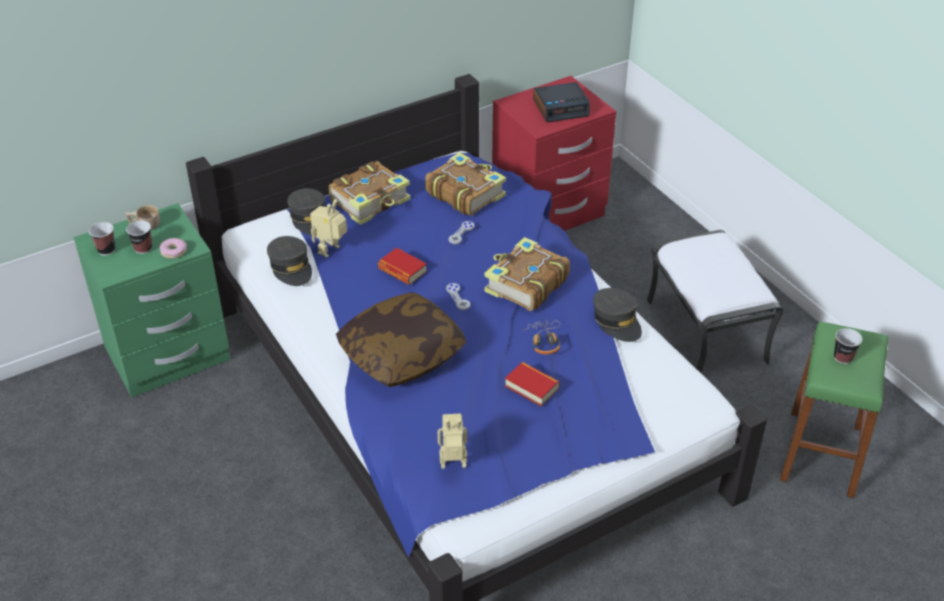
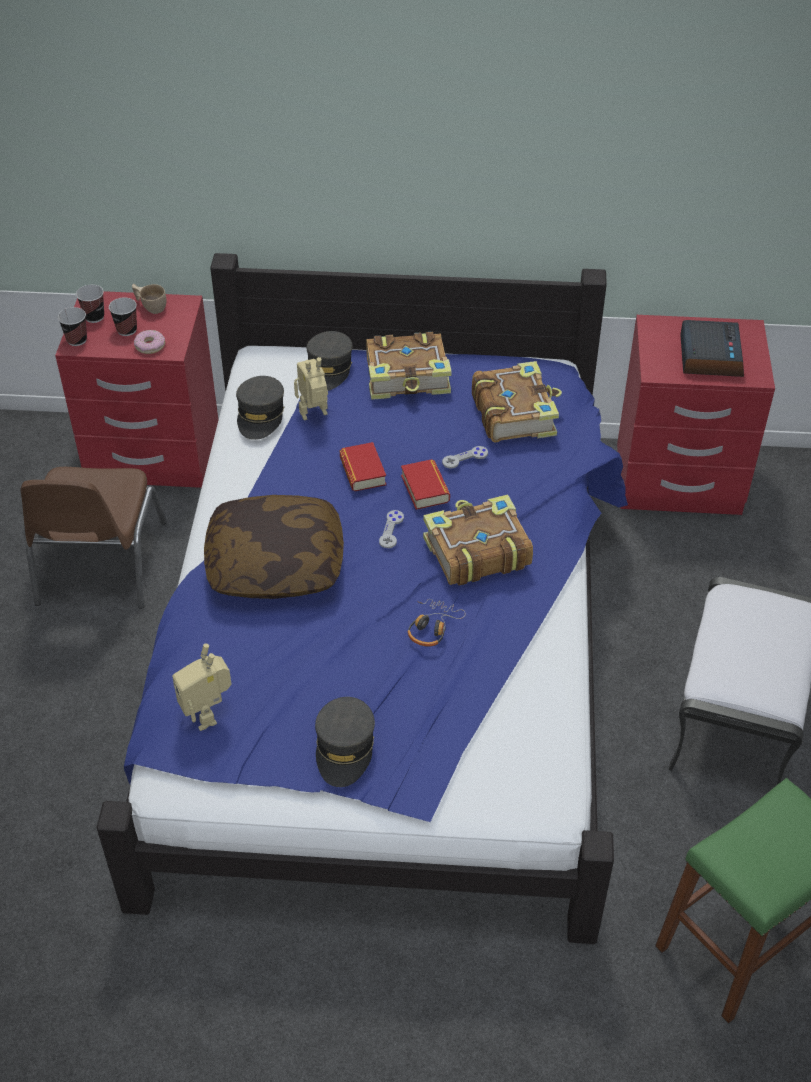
camera: 35 degrees right, 5 degrees up
(168, 355) = (153, 455): green nightstand -> red nightstand
(199, 448) = (99, 564): none -> brown chair
(453, 466) = (208, 714): toy robot -> toy robot turned 150 degrees counterclockwise
(531, 387) = (367, 672): book -> book (425, 488)
(561, 107) = (709, 356): alarm clock -> alarm clock turned 105 degrees counterclockwise
(617, 321) = (539, 647): grey cap -> grey cap (345, 748)
(843, 357) = (768, 840): cup -> cup (77, 340)

